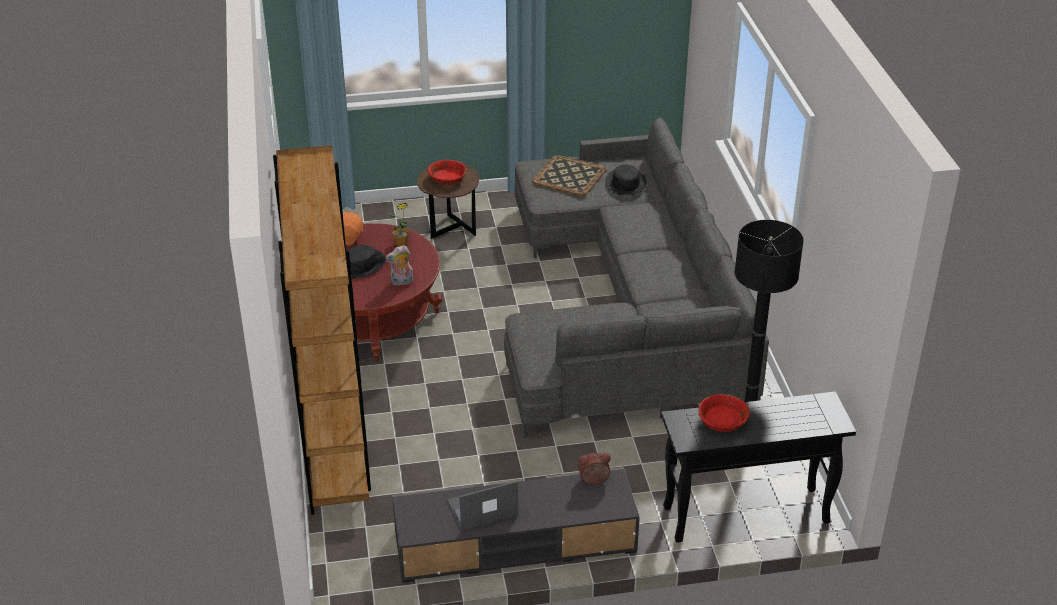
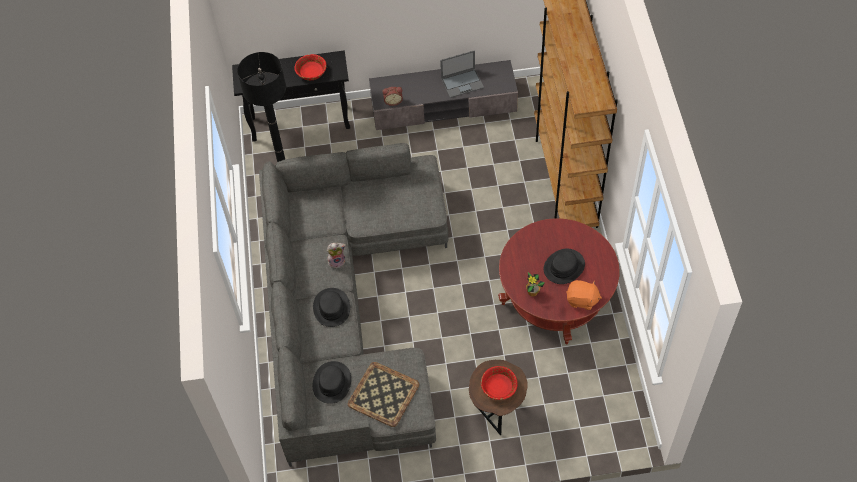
camera: 175 degrees left, 20 degrees up
(401, 282) = (528, 246): plush toy -> plush toy (337, 261)
(638, 236) = (332, 308): none -> black hat

